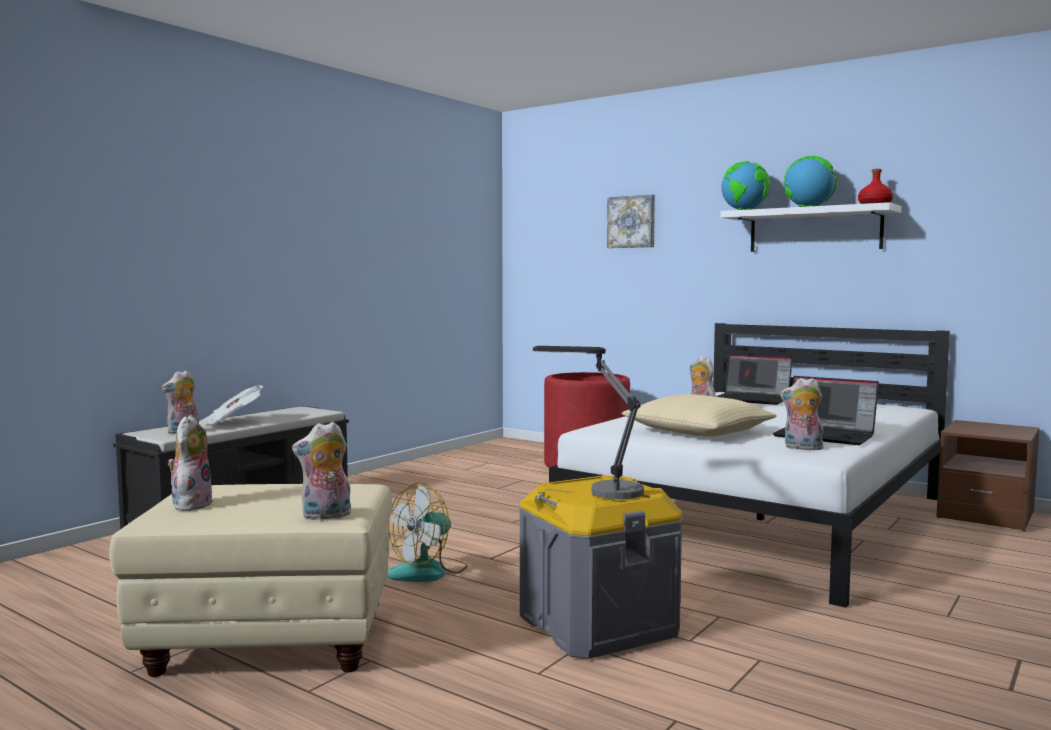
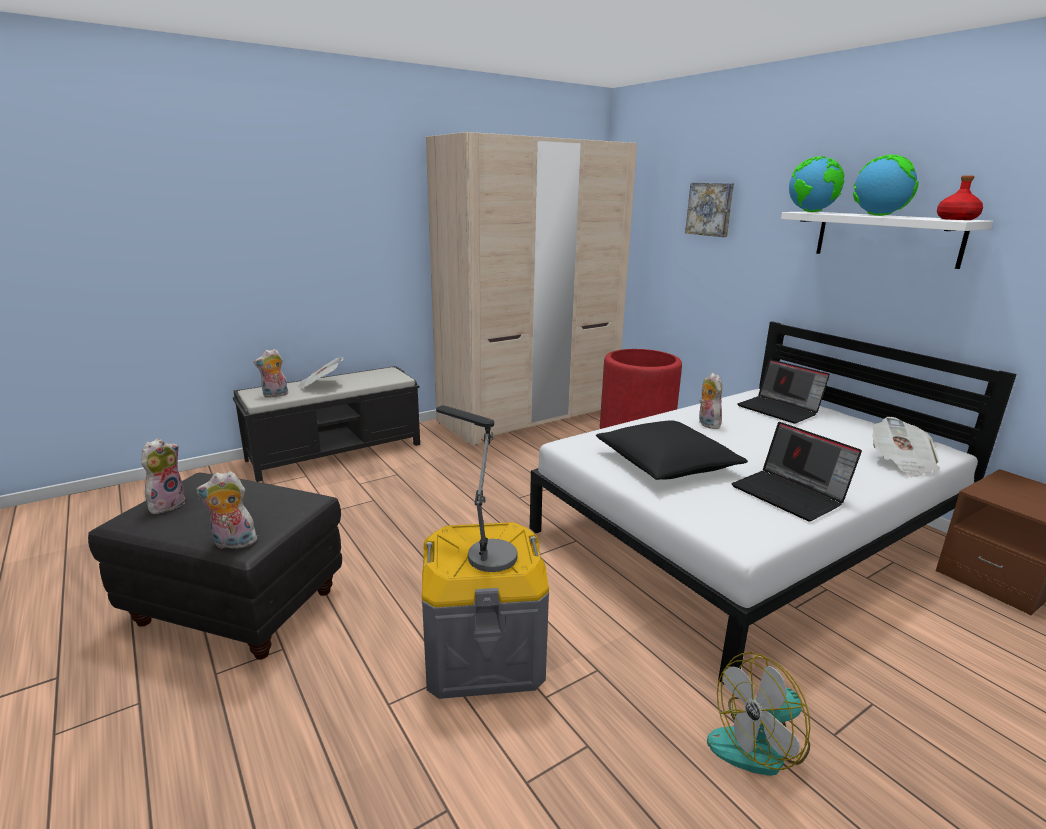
camera: 20 degrees right, 15 degrees up
(270, 641) = (238, 606): beige ottoman -> black ottoman
(428, 571) = (407, 548): fan -> fan (760, 745)
(454, 464) = (529, 416): none -> beige wardrobe
(698, 432) = (666, 463): beige pillow -> black pillow
(802, 448) = (741, 514): plush toy -> none
(888, 415) = (901, 463): none -> newspaper

